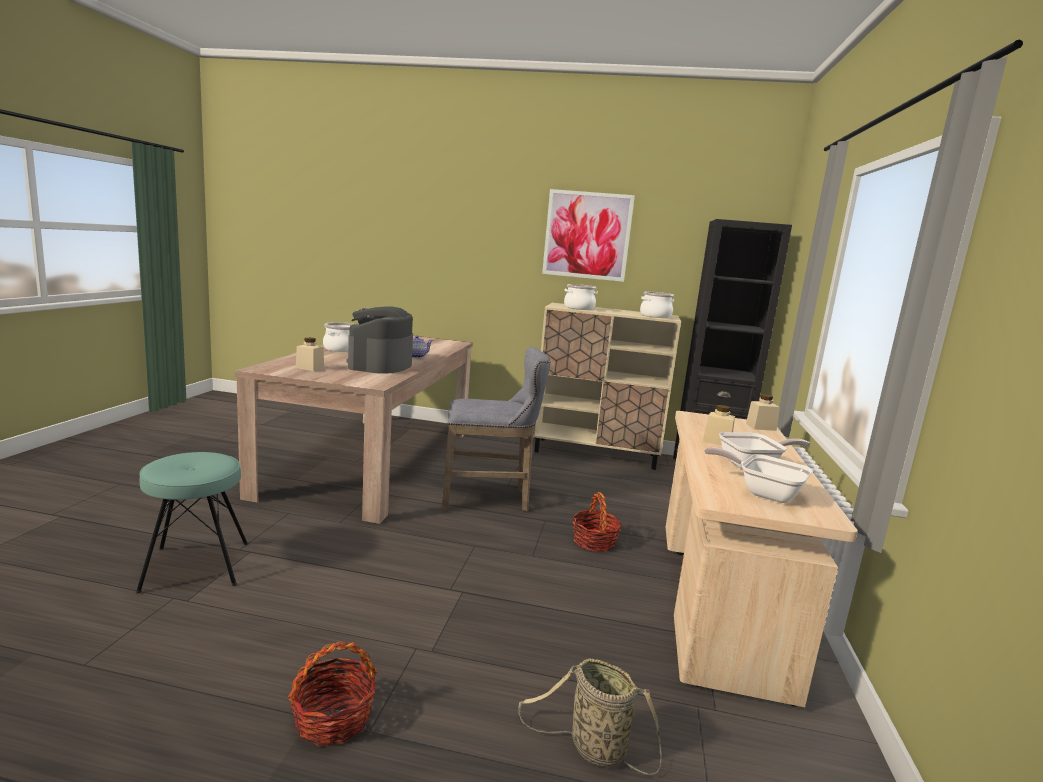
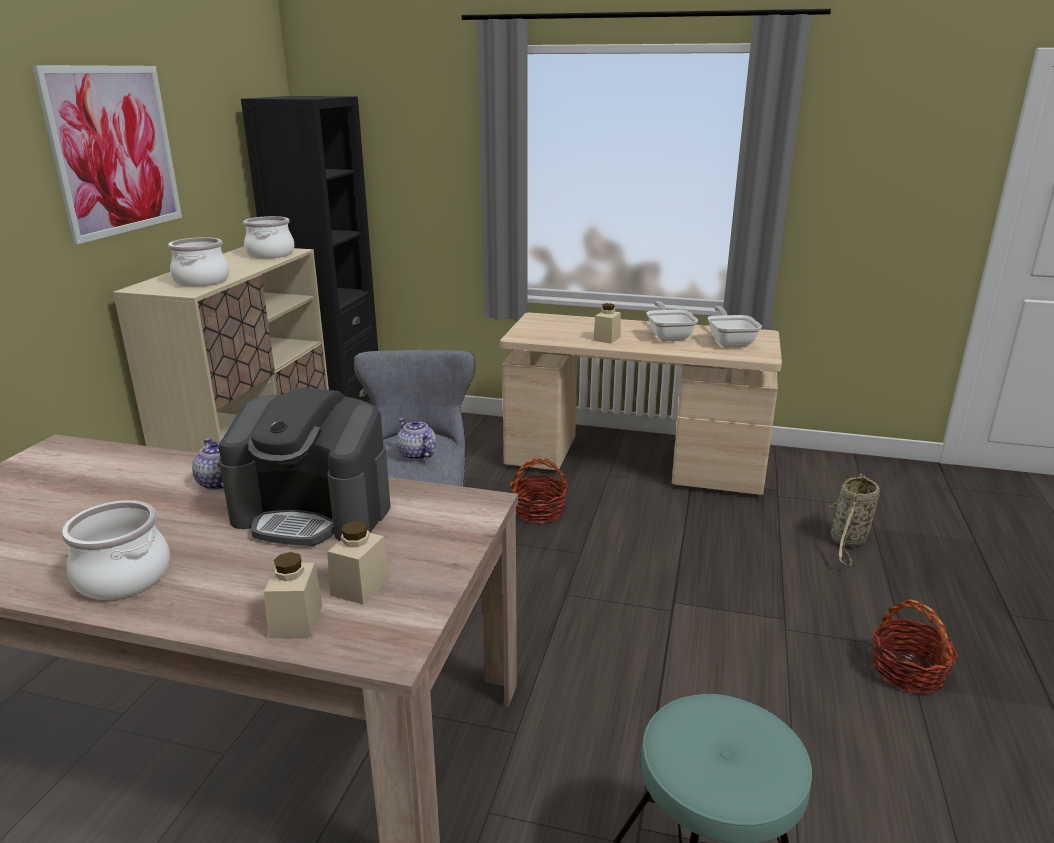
camera: 85 degrees left, 10 degrees up
(486, 403) = (417, 455): none -> teapot
(761, 427) = (546, 318): beige jar -> beige jar (296, 621)
(763, 493) = (730, 342): frying pan -> frying pan turned 135 degrees clockwise

